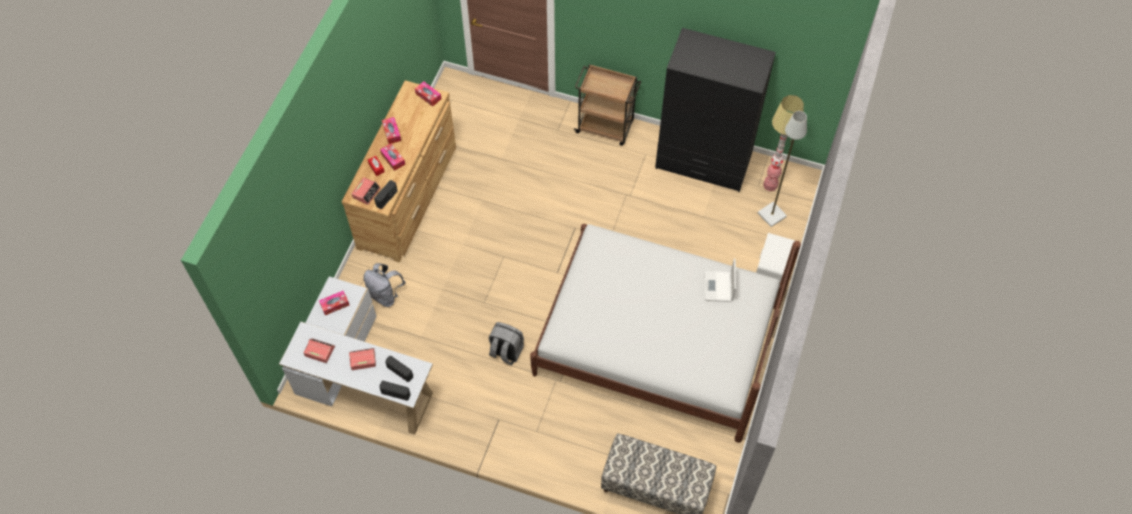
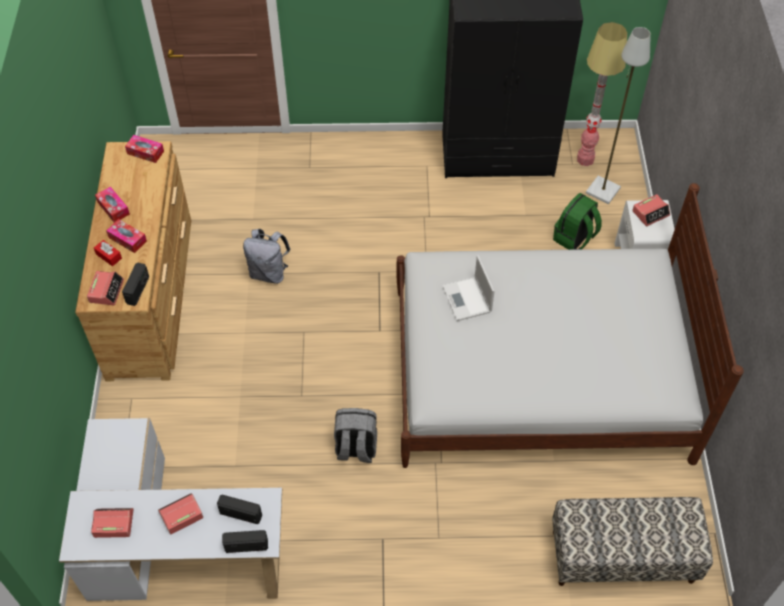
camera: 20 degrees left, 5 degrees down
(335, 305) = (110, 454): tissue box -> none
(386, 295) = (167, 427): grey backpack -> grey backpack (269, 272)
(606, 127) = (366, 149): brown cart -> none
(718, 287) = (604, 277): laptop -> laptop (467, 299)
(732, 246) = (574, 238): none -> green backpack
(781, 248) = (650, 213): none -> alarm clock

